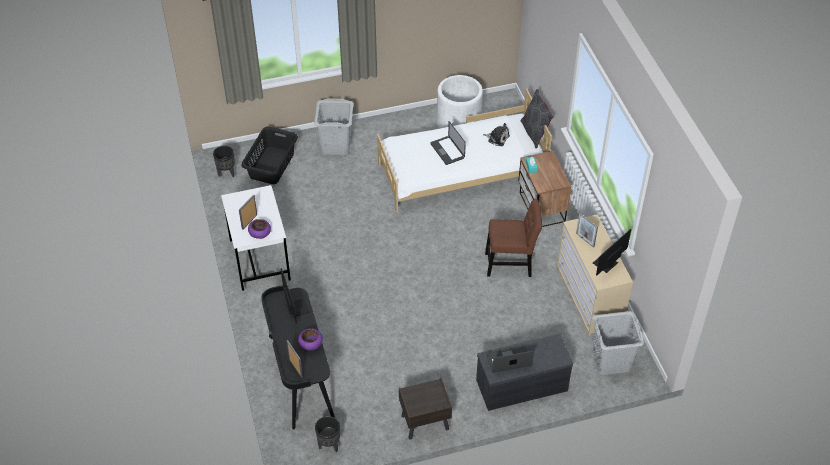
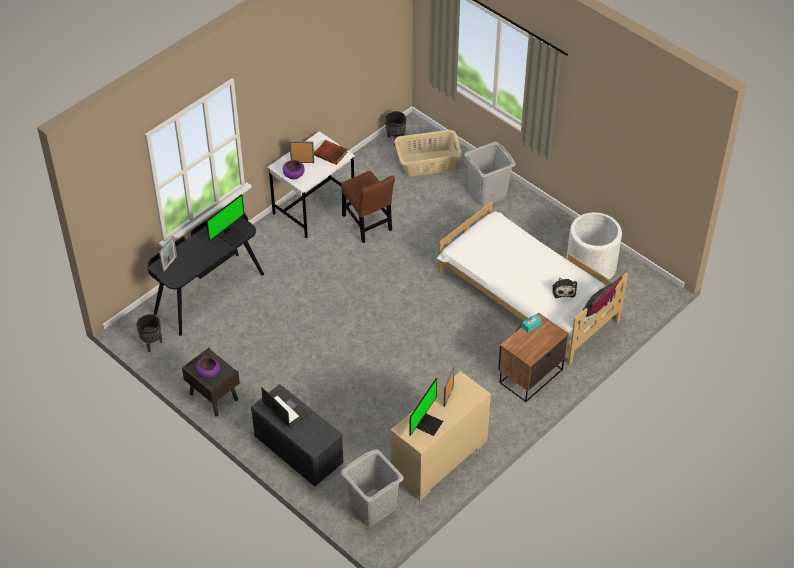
camera: 60 degrees right, 0 degrees up
(255, 198) = (331, 153): none -> book
(271, 165) = (427, 163): black laundry basket -> beige laundry basket
(310, 344) = (200, 262): purple bowl -> purple bowl (208, 372)
(447, 151) = (515, 261): laptop -> none
(511, 264) = (438, 382): brown chair -> brown chair (368, 225)
(606, 264) = (428, 424): monitor -> monitor turned 105 degrees clockwise

